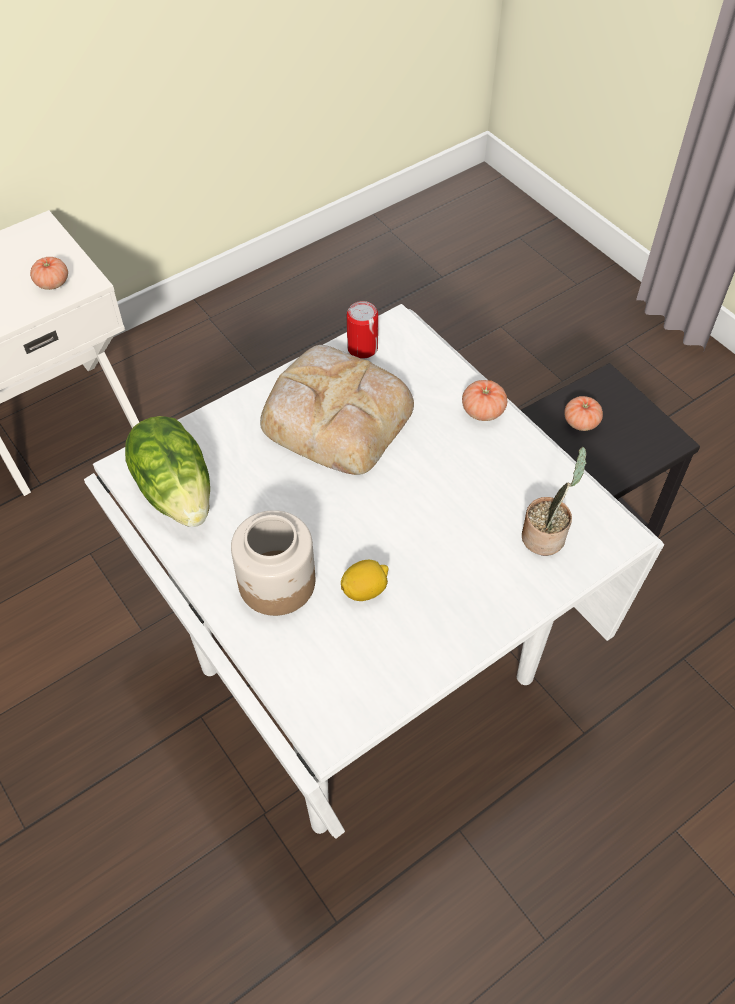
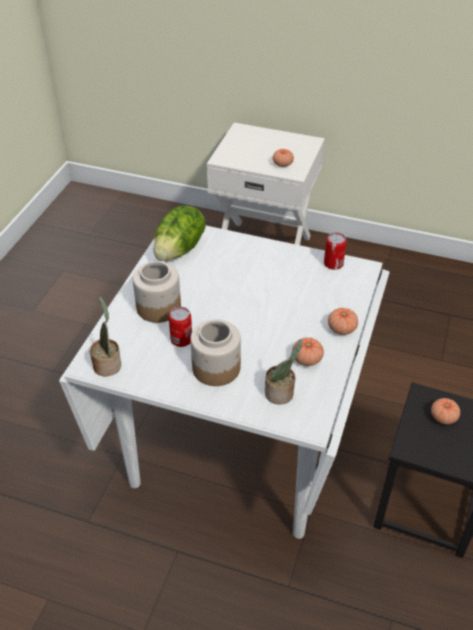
camera: 55 degrees right, 10 degrees down
(335, 414) = (279, 276): bread -> none
(341, 707) = (107, 364): none -> potted plant
(365, 590) = (181, 339): lemon -> can
(450, 578) = (217, 368): none -> jar
(507, 475) = (307, 359): none -> tomato

